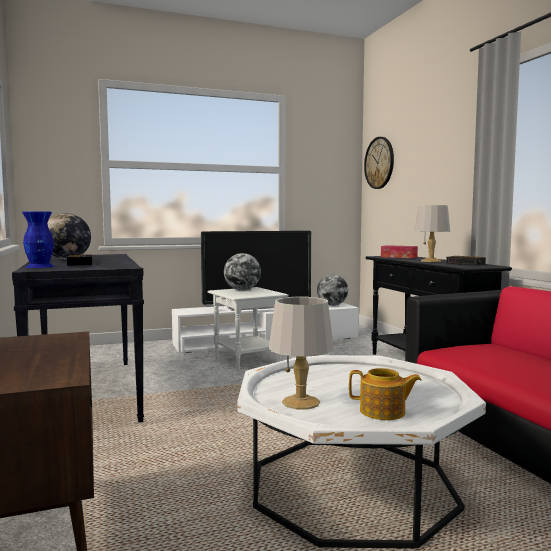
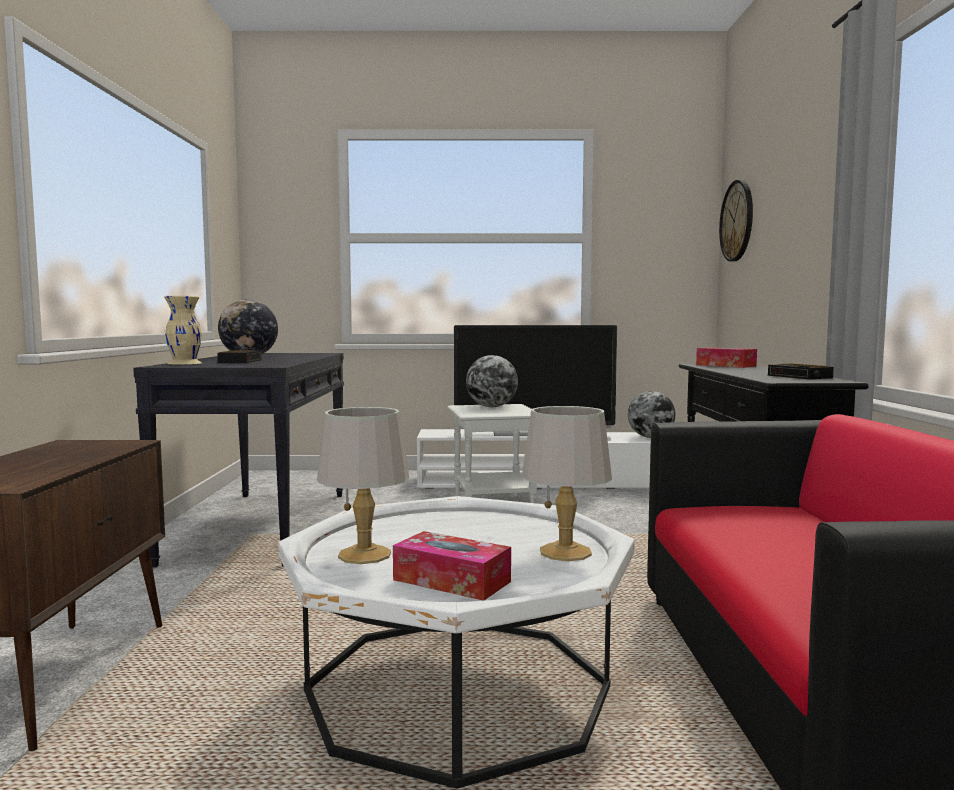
camera: 20 degrees right, 0 degrees up
(40, 266) = (185, 363): blue vase -> beige vase
(383, 412) = (451, 581): teapot -> tissue box
(431, 261) = (756, 372): grey table lamp -> grey table lamp (566, 552)

